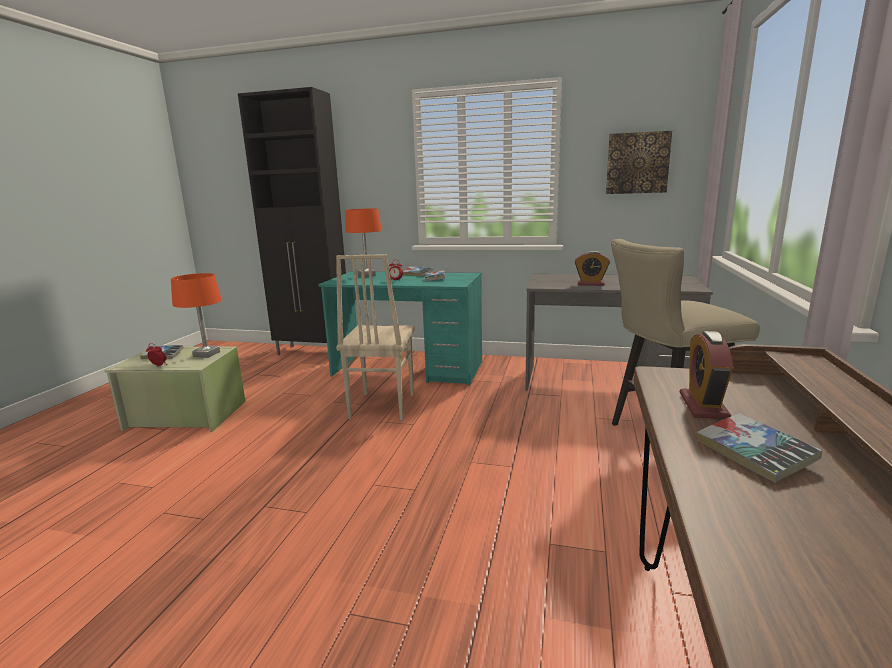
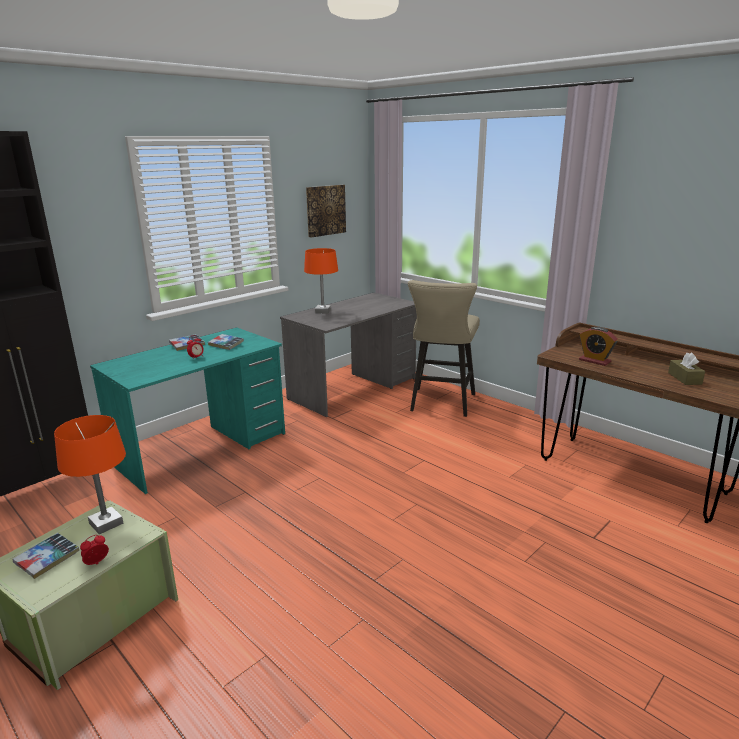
camera: 60 degrees left, 5 degrees up
(367, 275) = (138, 363): orange table lamp -> orange table lamp (322, 311)
(381, 406) = (264, 483): beige chair -> none
(590, 284) = (349, 315): alarm clock -> none
(753, 454) = (641, 369): book -> none
(807, 519) = (684, 378): none -> brown tissue box

